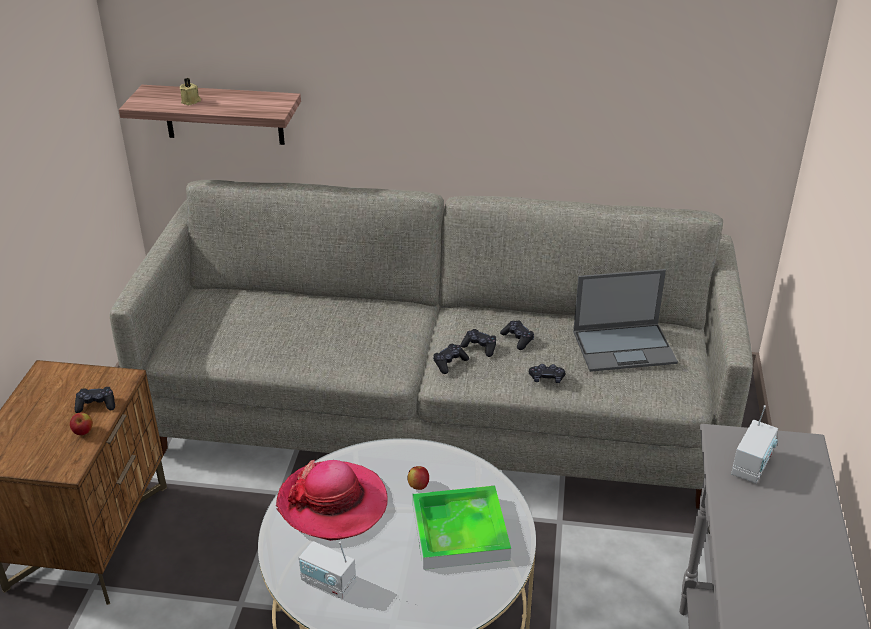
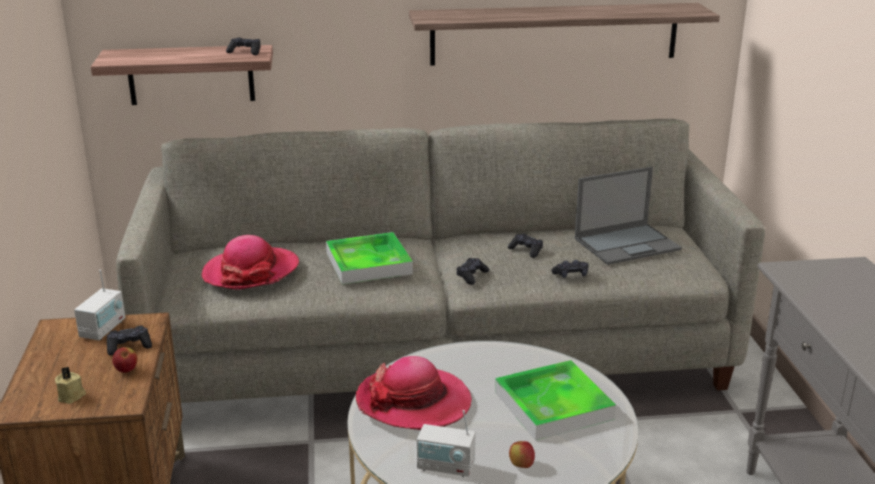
camera: 15 degrees left, 10 degrees down
(191, 101) = (164, 56): beige candle -> beige candle (72, 396)
(245, 326) = (251, 271): none -> hat
(356, 332) = (368, 263): none -> tray
(418, 486) = (491, 376): apple -> apple (521, 465)
(479, 347) = (494, 261): black game controller -> black game controller (245, 52)
(592, 107) = (554, 34): none -> shelf
(752, 466) = (823, 284): radio -> radio (103, 329)

